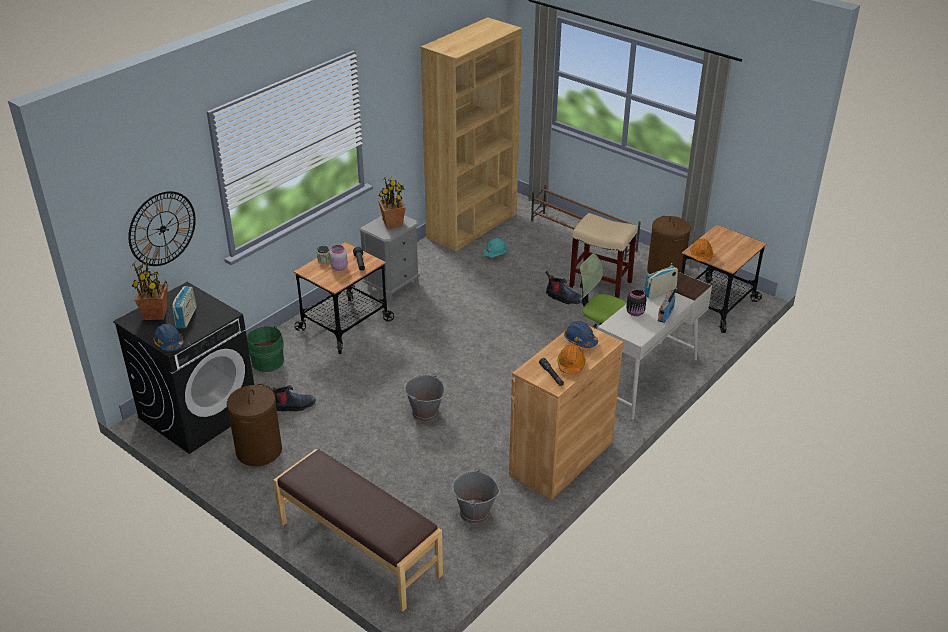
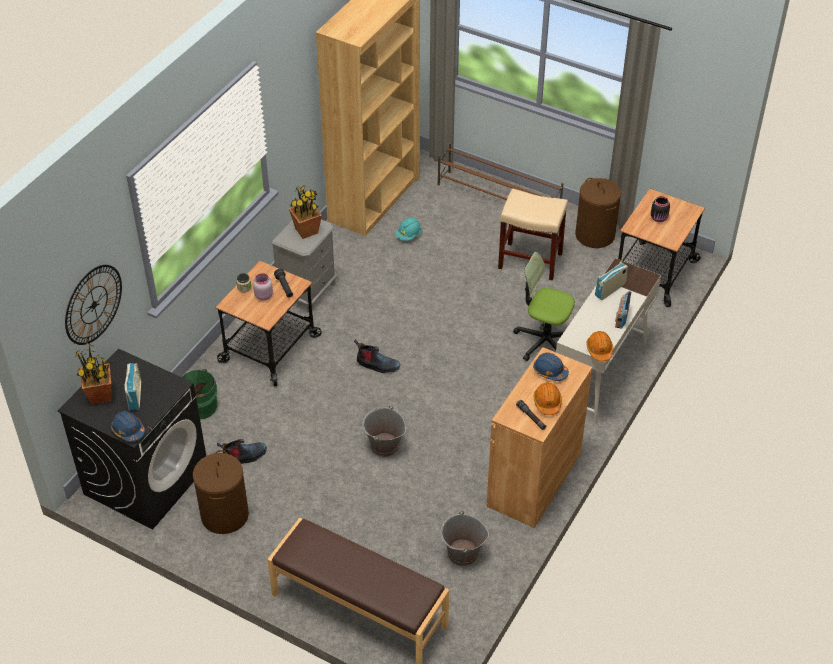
camera: 10 degrees left, 10 degrees up
(563, 298) = (494, 284): boot -> boot (377, 365)
(635, 313) = (591, 320): black jar -> black jar (659, 218)
(701, 255) = (640, 232): orange hard hat -> orange hard hat (599, 350)

